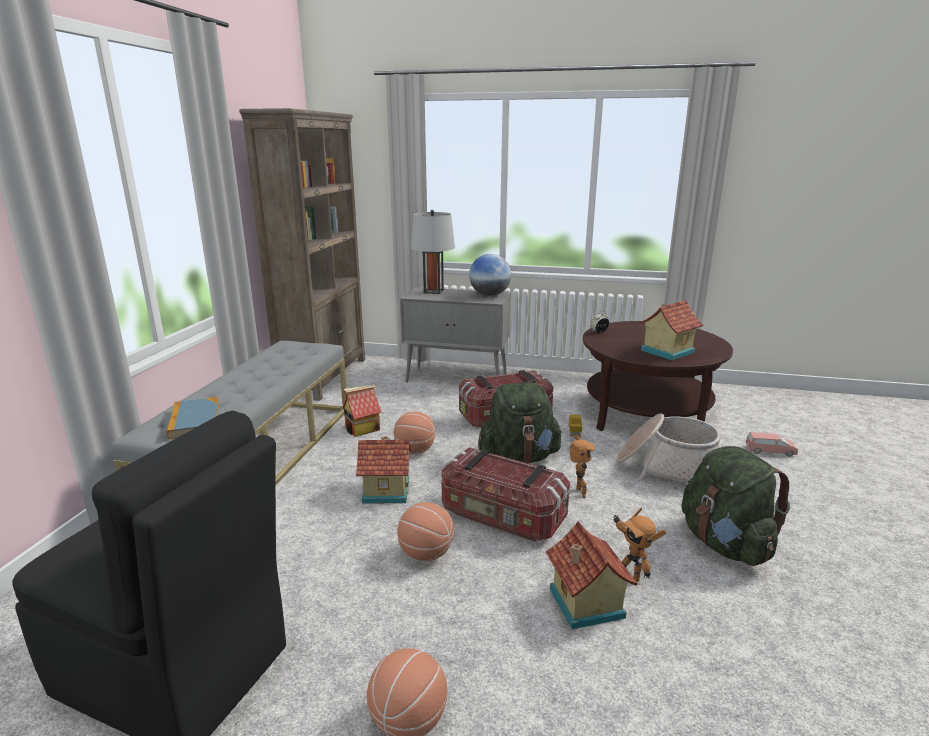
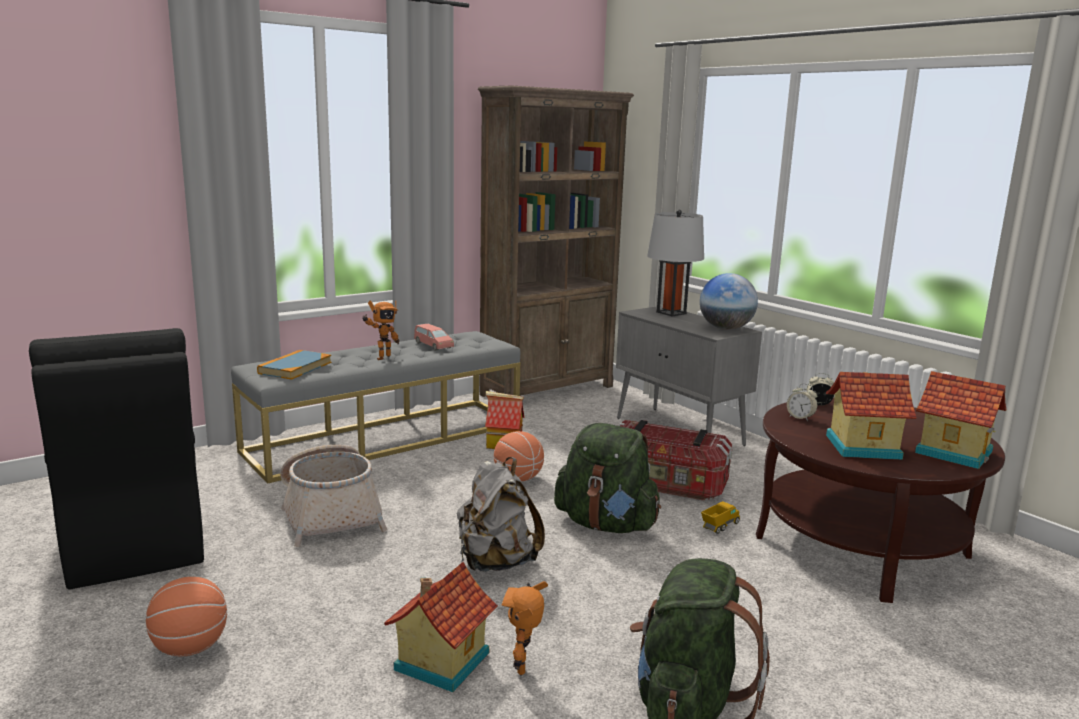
camera: 40 degrees right, 5 degrees down
(386, 490) = (438, 498): toy house -> toy house (953, 451)
(426, 553) = (385, 557): basketball -> none
(502, 517) = (496, 563): storage box -> grey backpack
(578, 493) = (610, 580): toy robot -> toy robot (381, 357)
(609, 343) = (800, 418): none -> alarm clock
(667, 468) = (770, 606): basket -> basket (330, 513)
(770, 451) = (980, 659): pink toy car -> pink toy car (433, 345)

